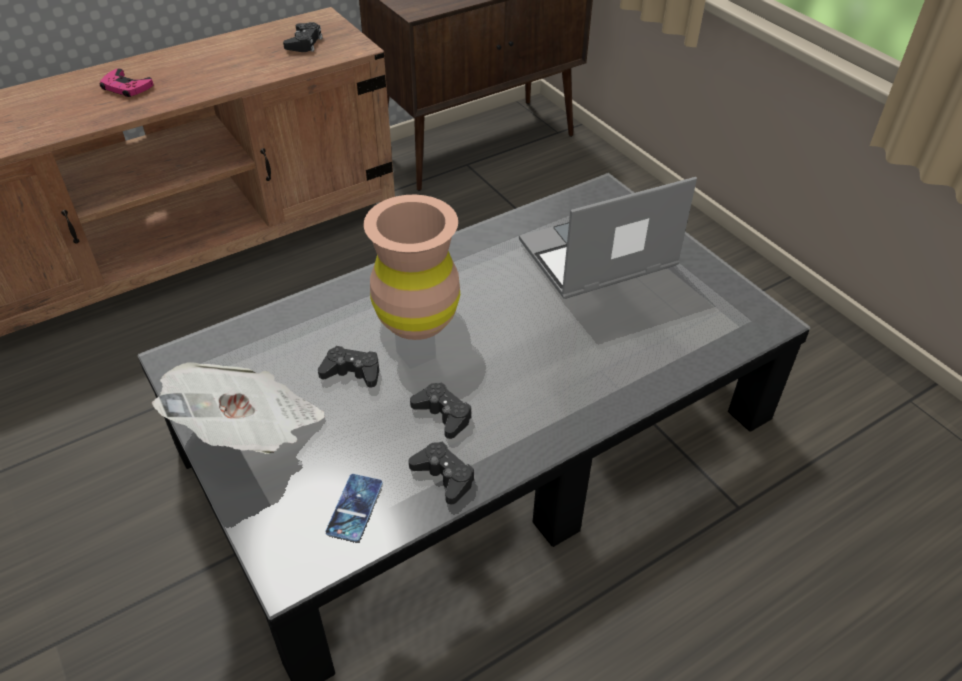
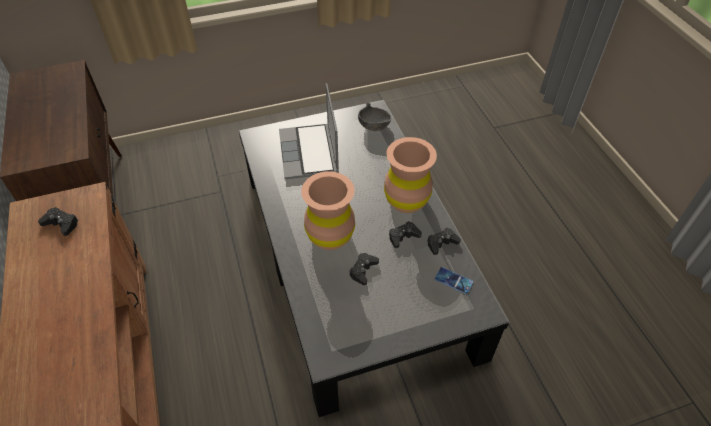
camera: 75 degrees left, 5 degrees up
(126, 87) = (56, 346): pink game controller -> none
(250, 430) = (394, 322): newspaper -> none
(537, 405) = (406, 200): none -> brown vase
(718, 326) = (374, 126): none -> grey bowl

